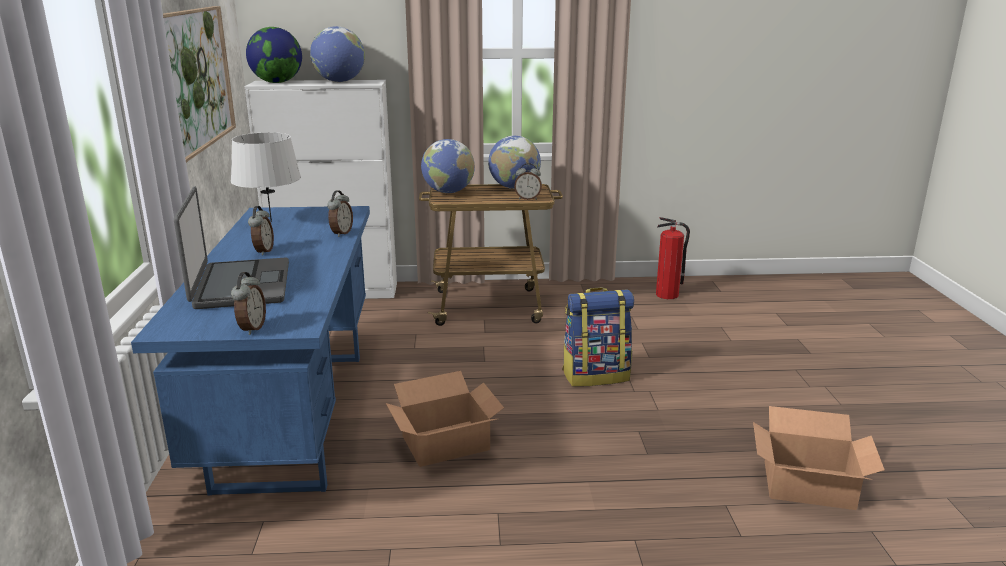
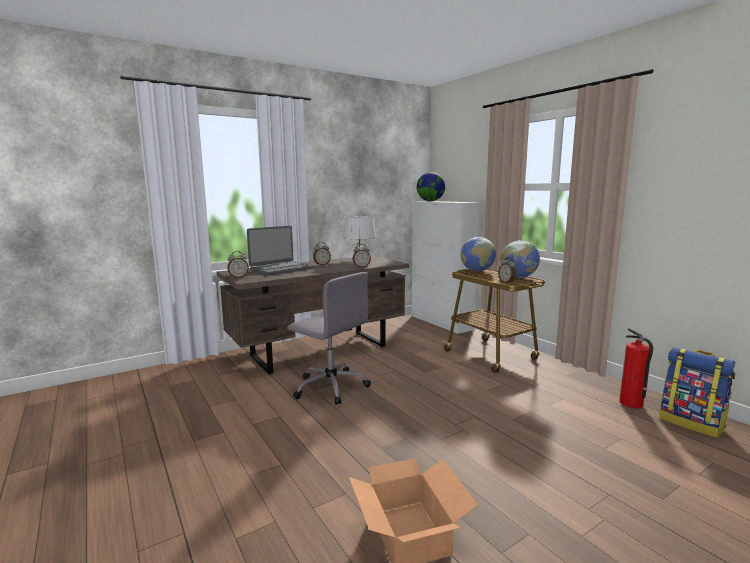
camera: 60 degrees right, 10 degrees down
(195, 79) = (360, 190): picture -> none
(293, 415) = (320, 350): blue desk -> brown desk
(339, 82) = (454, 201): globe -> none
(447, 443) = (330, 386): cardboard box -> grey office chair
(596, 375) = (457, 406): backpack -> backpack (691, 423)

